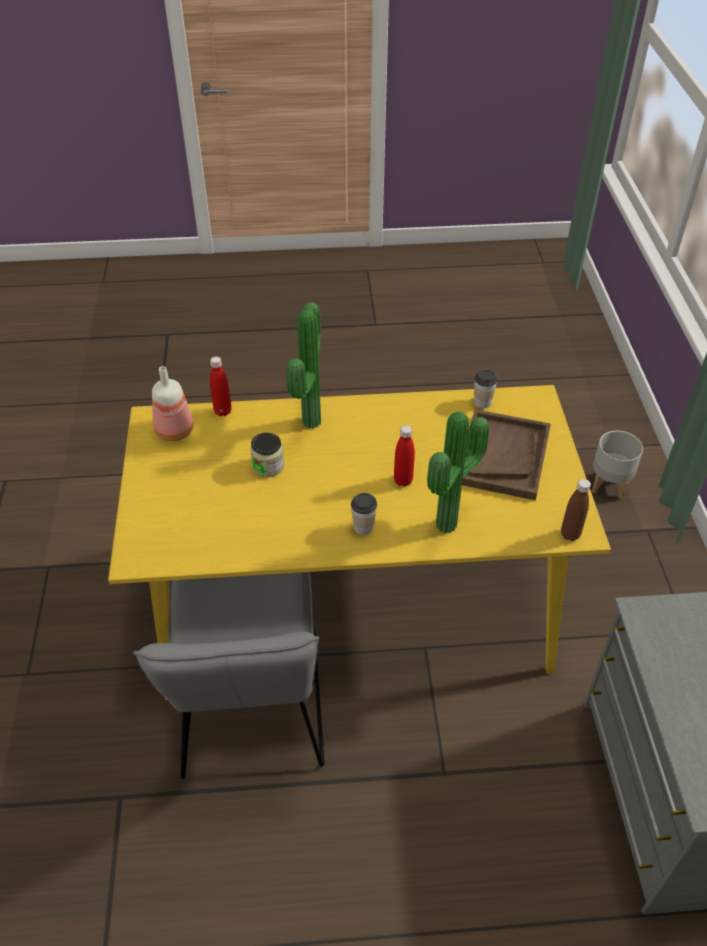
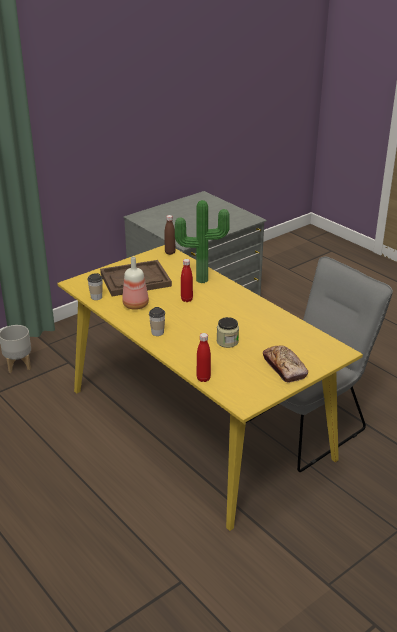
camera: 125 degrees left, 15 degrees down
(167, 485) = (284, 368): none -> bread
(175, 432) = (242, 387): bottle -> bottle (136, 304)
(307, 422) = (176, 344): potted plant -> none
(363, 527) = (231, 299): cup -> cup (157, 332)

